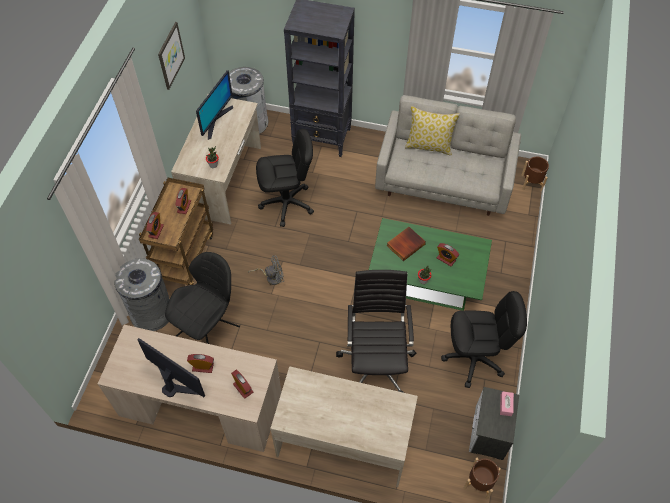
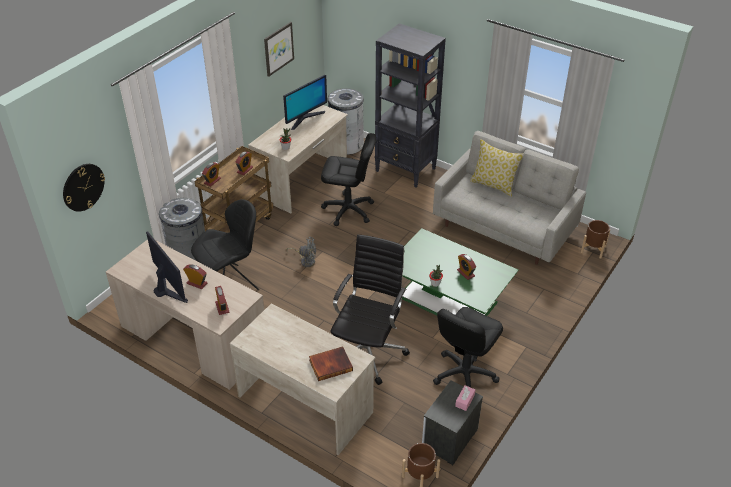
camera: 20 degrees right, 15 degrees down
(43, 309) = (83, 187): none -> wall clock
(405, 244) = (432, 252): book -> book (330, 364)
(473, 359) = (464, 374): black office chair -> black office chair turned 105 degrees clockwise

